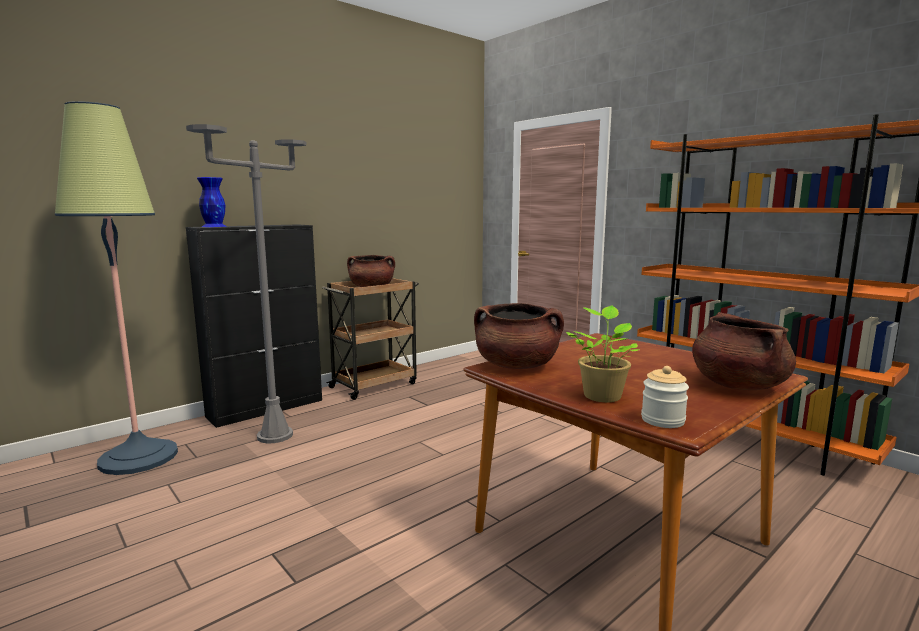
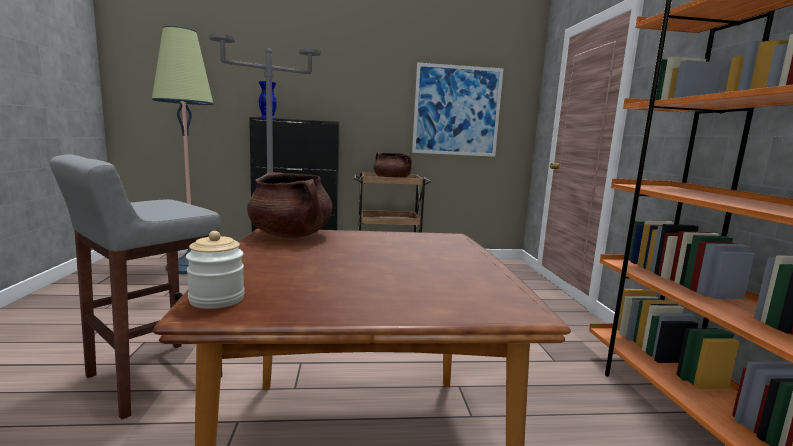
camera: 35 degrees right, 0 degrees up
(359, 576) = (152, 378): none -> grey stool
(416, 202) = (457, 111): none -> picture
(602, 395) = (260, 268): potted plant -> none
(737, 385) = (422, 303): brown cooking pot -> none

